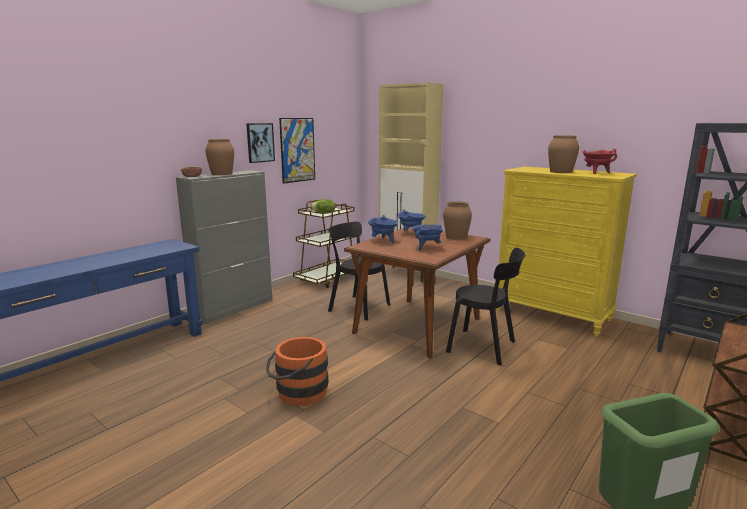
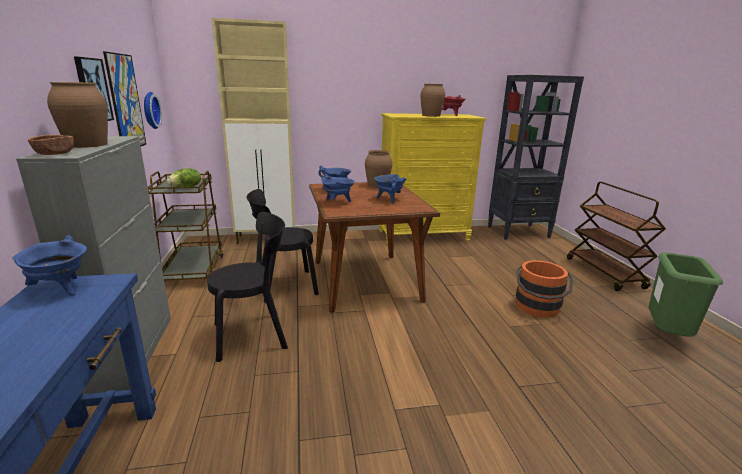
camera: 50 degrees left, 5 degrees up
(167, 244) = (60, 289): none -> blue cooking pot
(297, 393) = (404, 395): orange bucket -> orange bucket (537, 308)
(329, 155) = (149, 110): none -> wall clock
(484, 347) = (437, 276): black chair -> black chair (254, 334)

